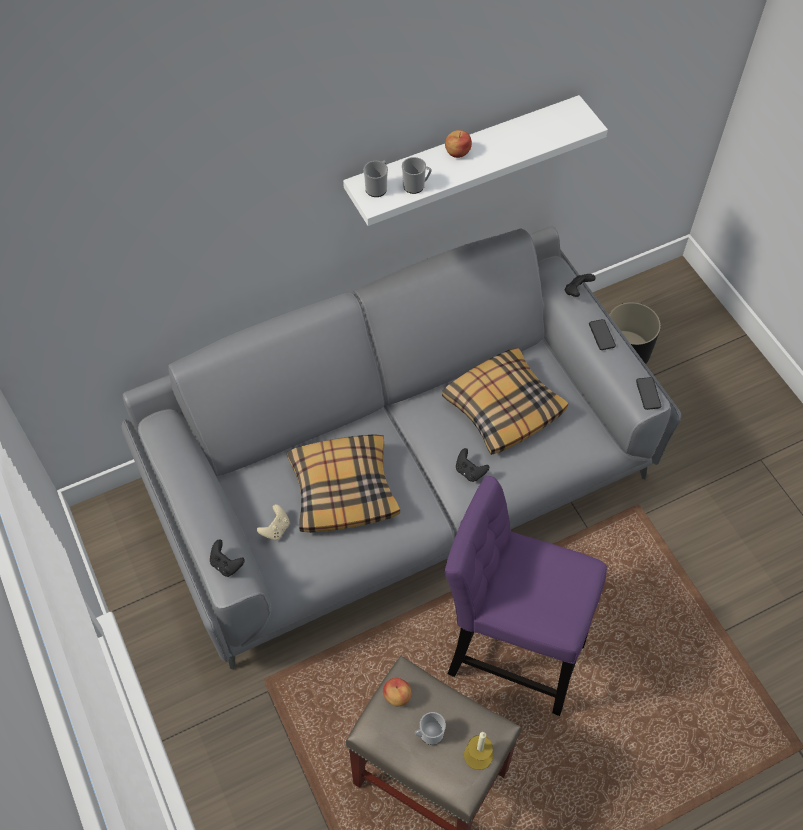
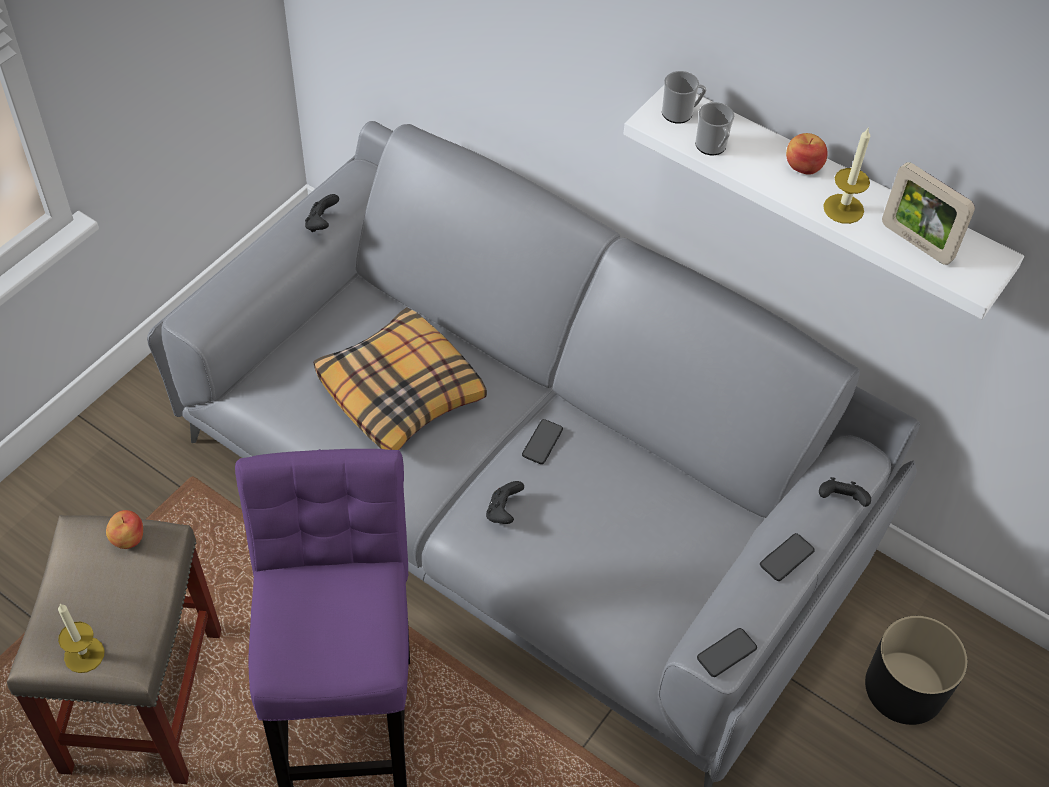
camera: 60 degrees right, 5 degrees down
(226, 564) = (215, 303): black game controller -> black game controller (322, 224)
(275, 529) = (313, 350): beige game controller -> none
(429, 427) = (542, 442): none -> phone
(429, 734) = (94, 593): mug -> none
(502, 151) = (843, 209): none -> candle
(503, 407) = (624, 510): pillow -> none
(545, 133) = (916, 242): none -> picture frame

